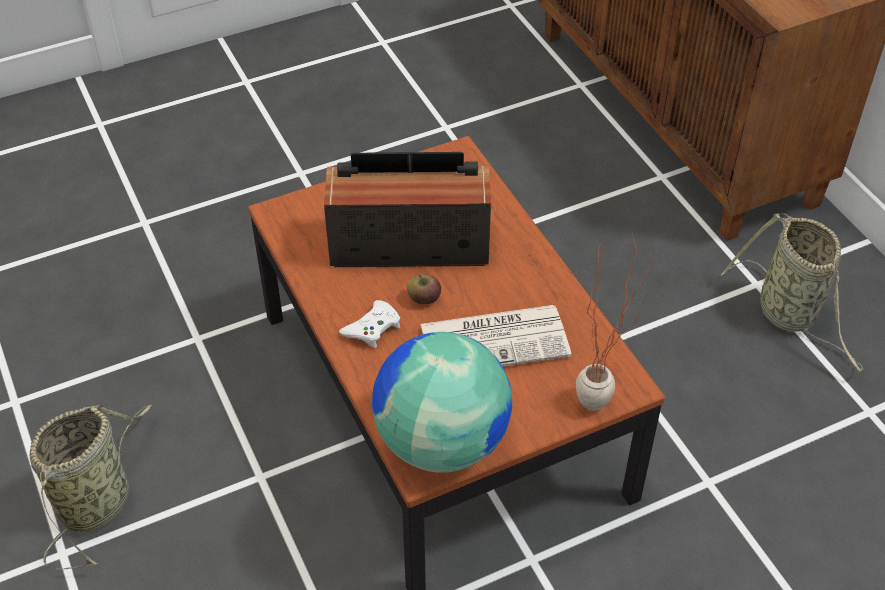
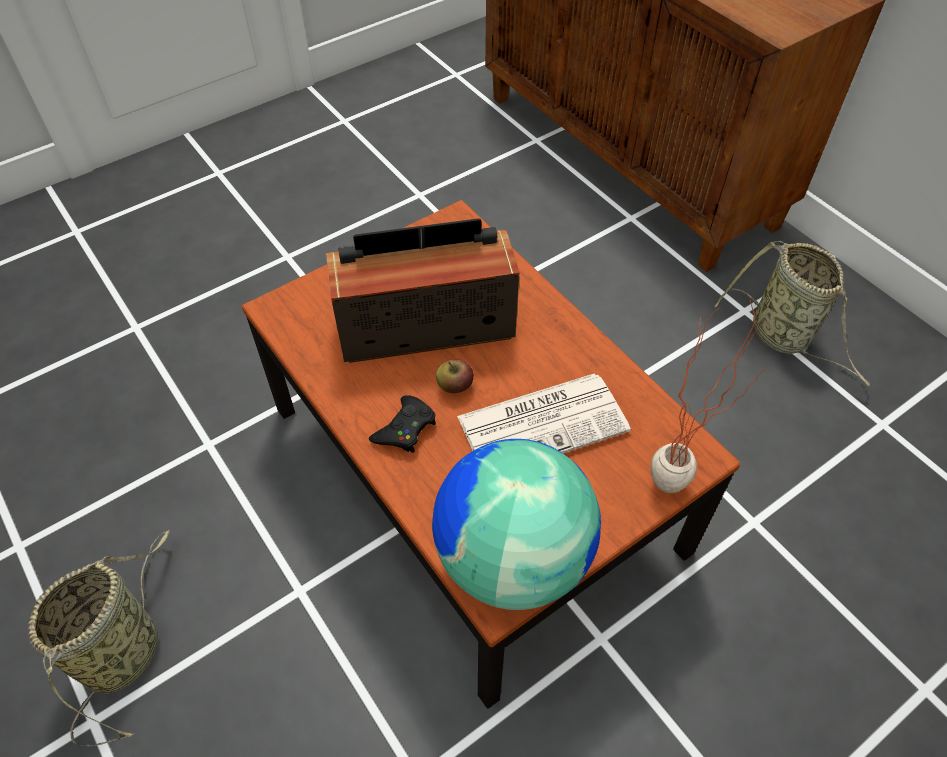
camera: 10 degrees left, 5 degrees up
(372, 328) = (405, 429): white game controller -> black game controller

